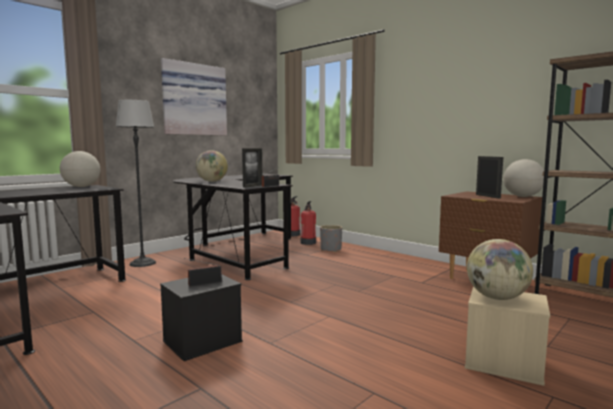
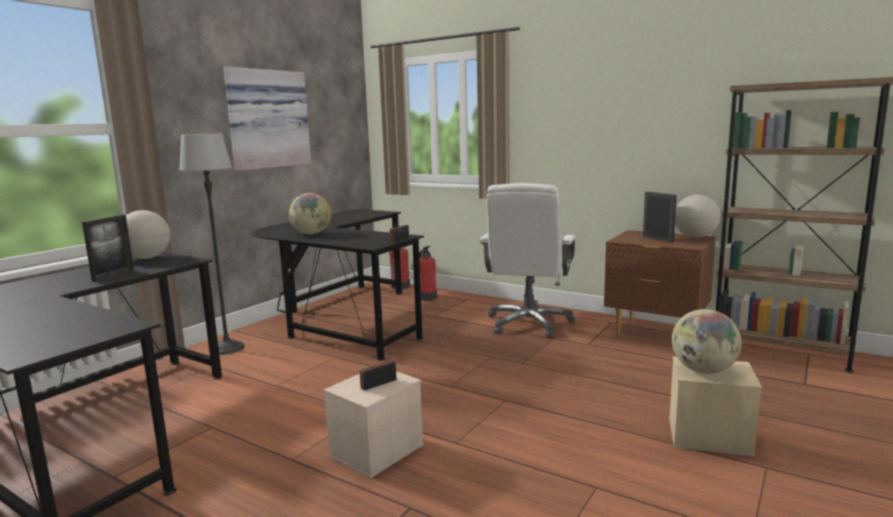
camera: 10 degrees left, 5 degrees up
(202, 342) = (376, 451): black storage box -> beige storage box
(253, 186) = (377, 242): picture frame -> picture frame (113, 275)
(330, 249) = (460, 306): grey planter -> none
(379, 264) = (528, 323): none -> white office chair

